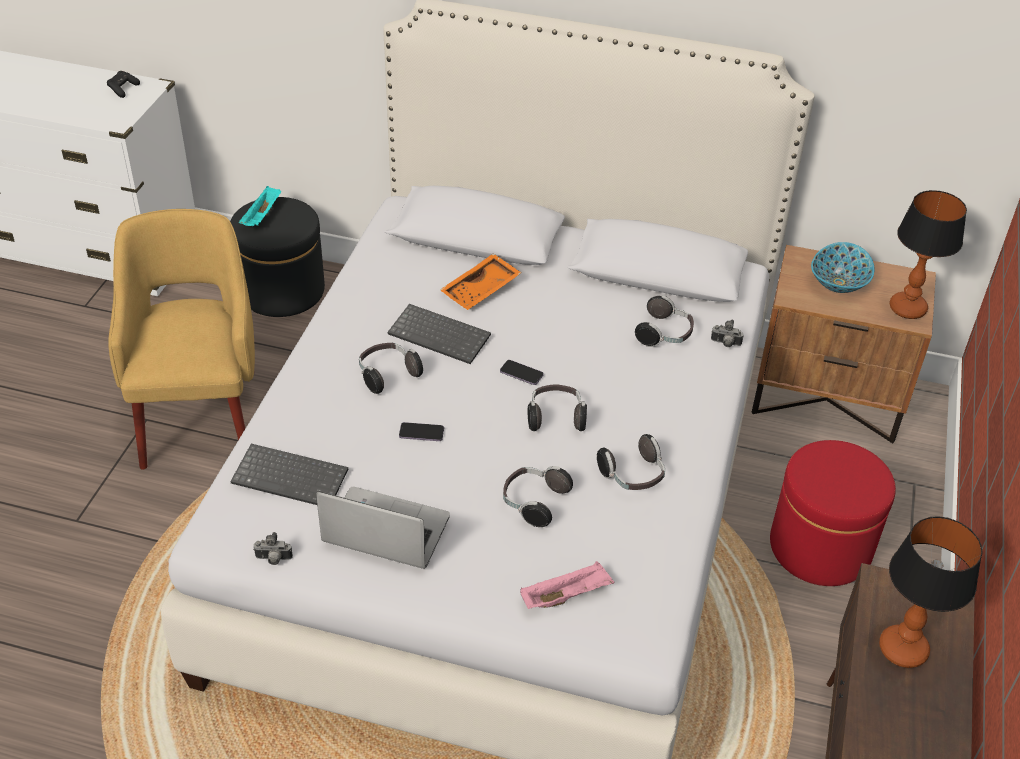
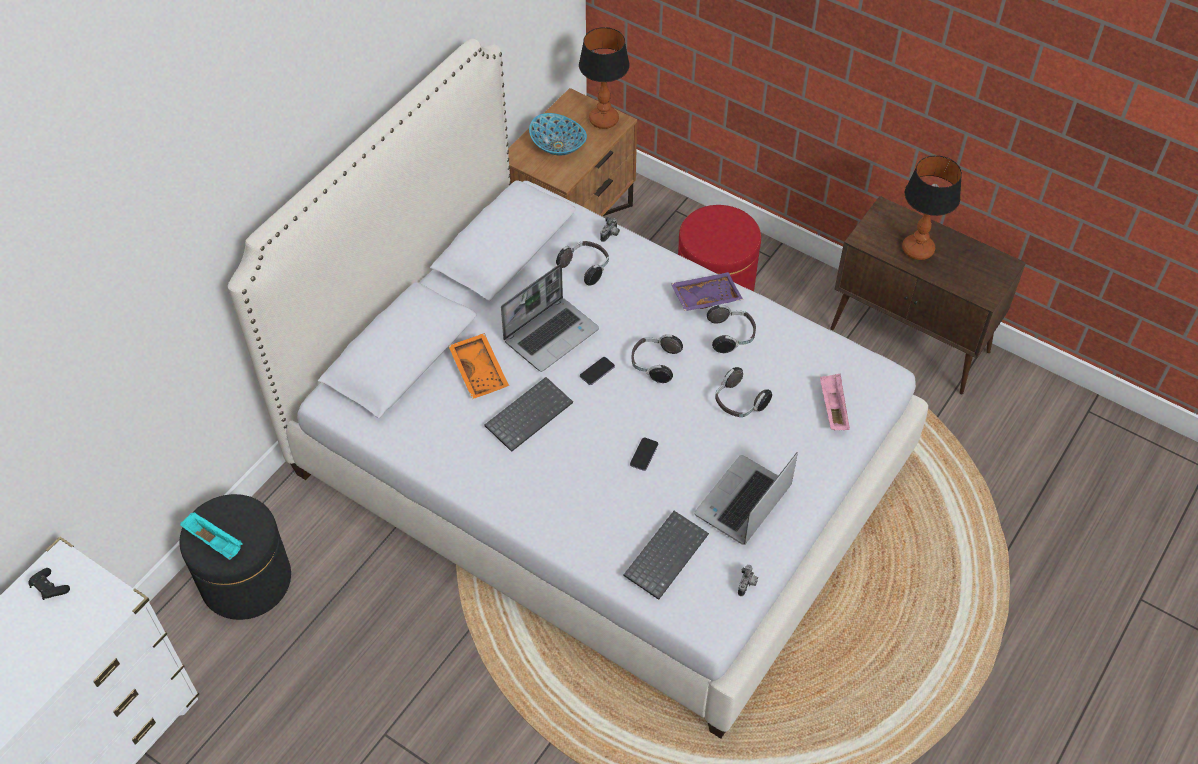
camera: 70 degrees left, 10 degrees up
(200, 414) = (397, 684): yellow armchair -> none
(387, 375) = (563, 463): headphones -> none
(555, 329) = (551, 334): none -> laptop
(681, 441) = (705, 296): none -> purple tray

